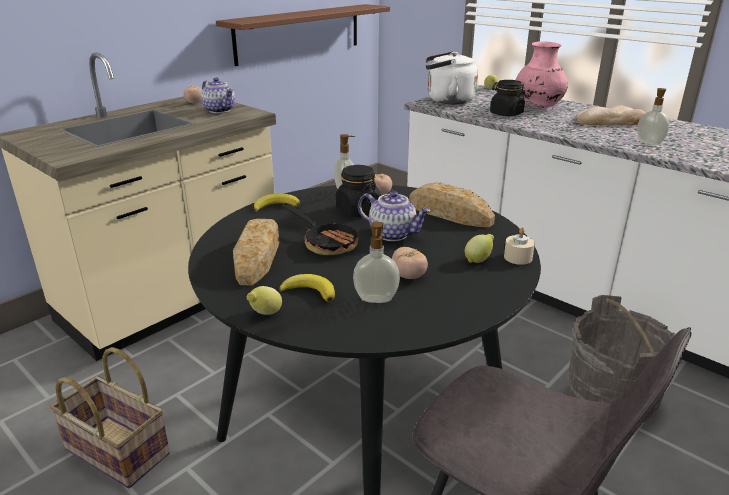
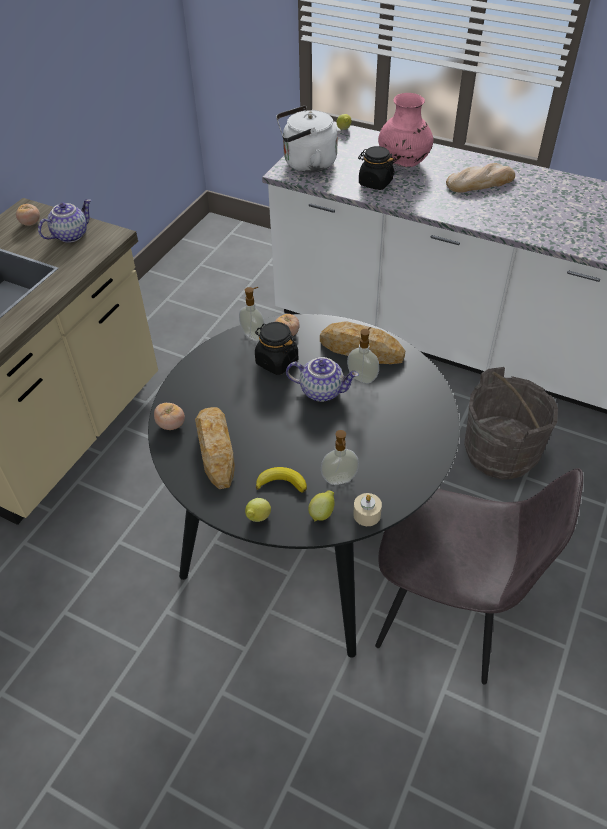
camera: 15 degrees left, 20 degrees up
(116, 452) = (94, 614): basket -> none
(220, 110) = (70, 235): teapot -> teapot turned 75 degrees counterclockwise
(276, 206) = (196, 371): banana -> none
(299, 33) = (106, 79): brown shelf -> none
(325, 242) = (267, 416): frying pan -> none
(408, 276) = (355, 444): tomato -> tomato (171, 425)
(478, 260) = (405, 410): lemon -> lemon (322, 513)
(518, 257) = (436, 400): beige candle -> beige candle (367, 514)
(649, 143) = (521, 217): soap dispenser -> soap dispenser (362, 377)

